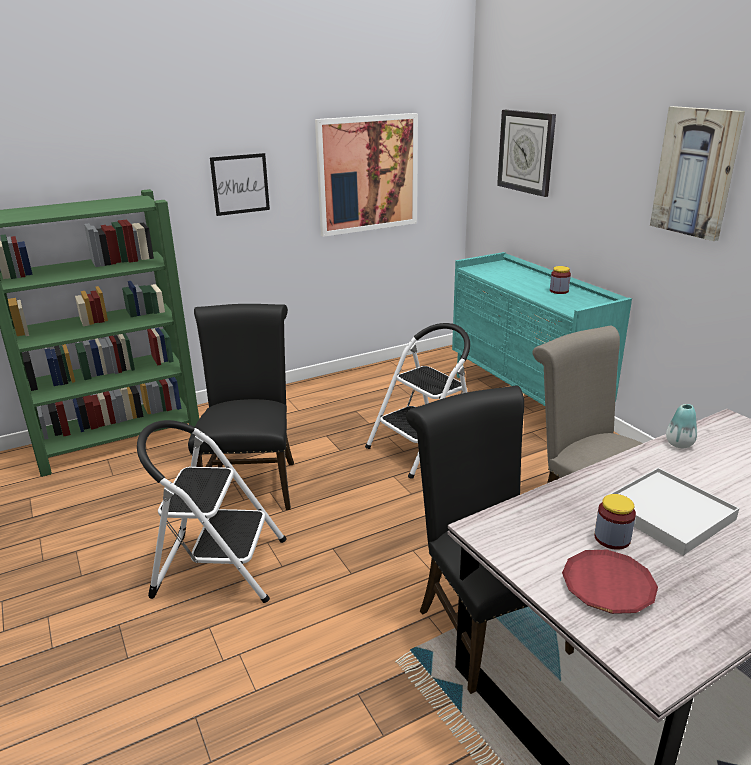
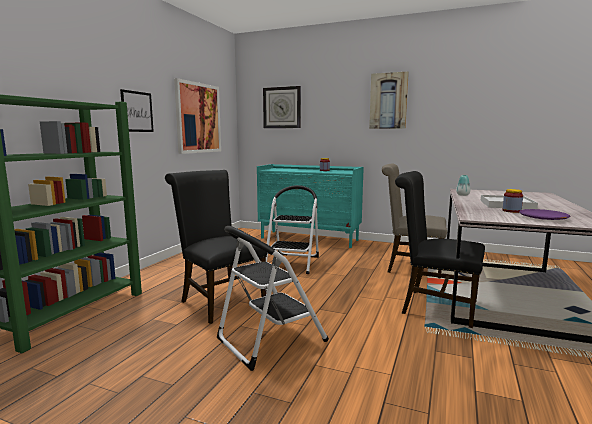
camera: 40 degrees left, 15 degrees down
(608, 586) = (543, 217): red plate -> purple plate

